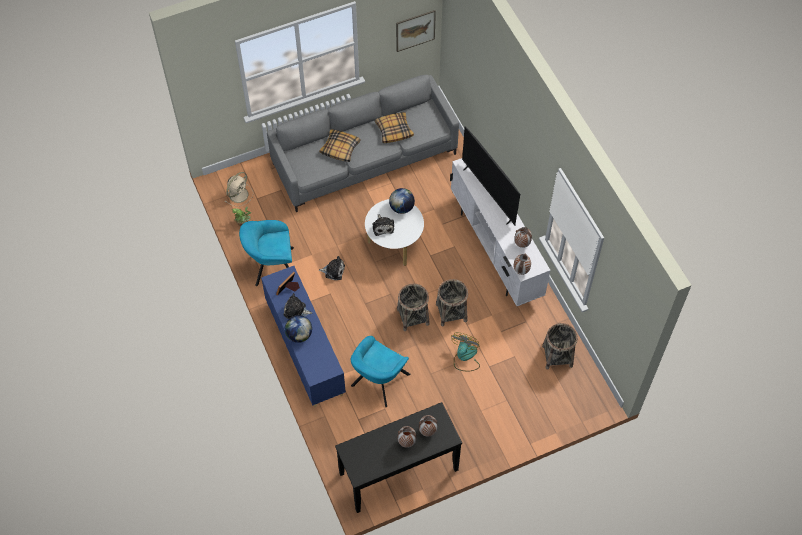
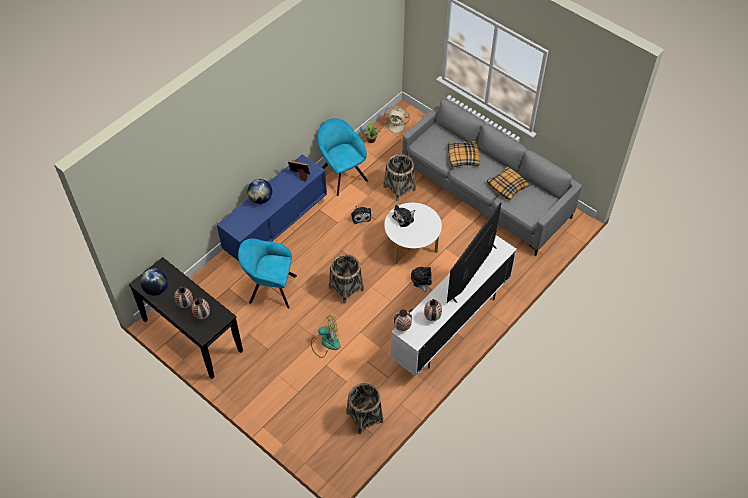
camera: 65 degrees right, 5 degrees down
(296, 311) = (282, 188): plush toy -> plush toy (421, 280)
(401, 208) = (432, 224): globe -> globe (156, 289)
(415, 30) = (590, 132): picture -> none
(451, 312) = (366, 315): basket -> basket (399, 188)

